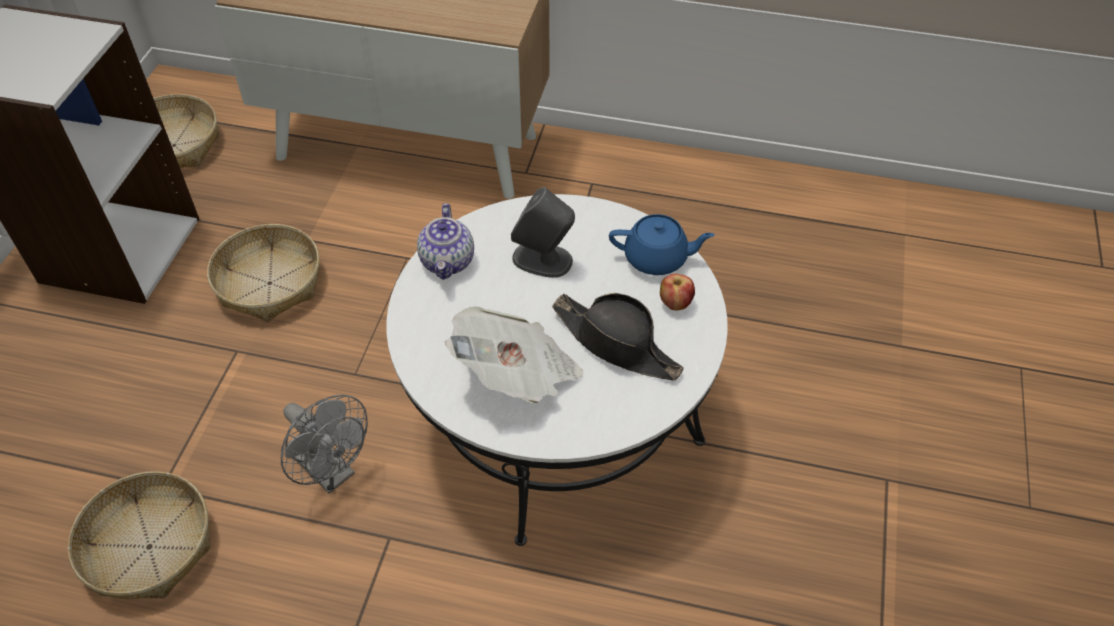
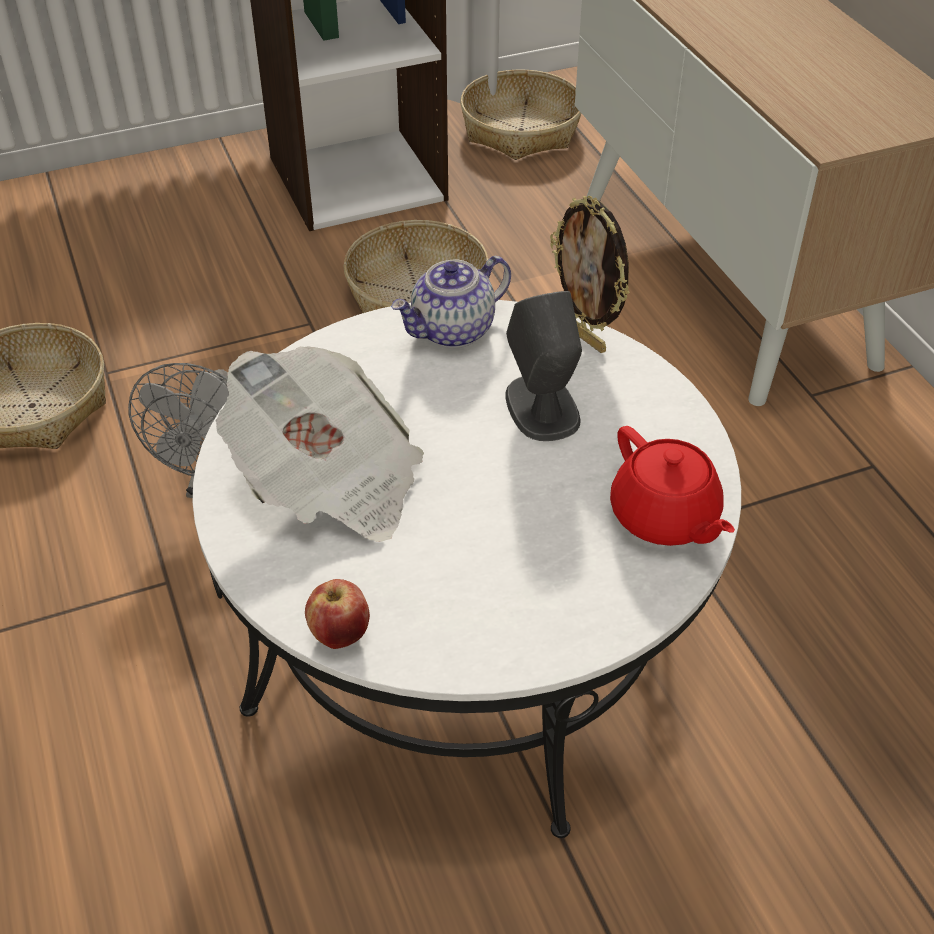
camera: 55 degrees right, 5 degrees down
(506, 213) = (585, 337): none -> picture frame
(617, 343) = (467, 551): black hat -> none
(657, 258) = (665, 518): blue teapot -> red teapot
(675, 303) = (601, 579): apple -> apple (340, 634)

